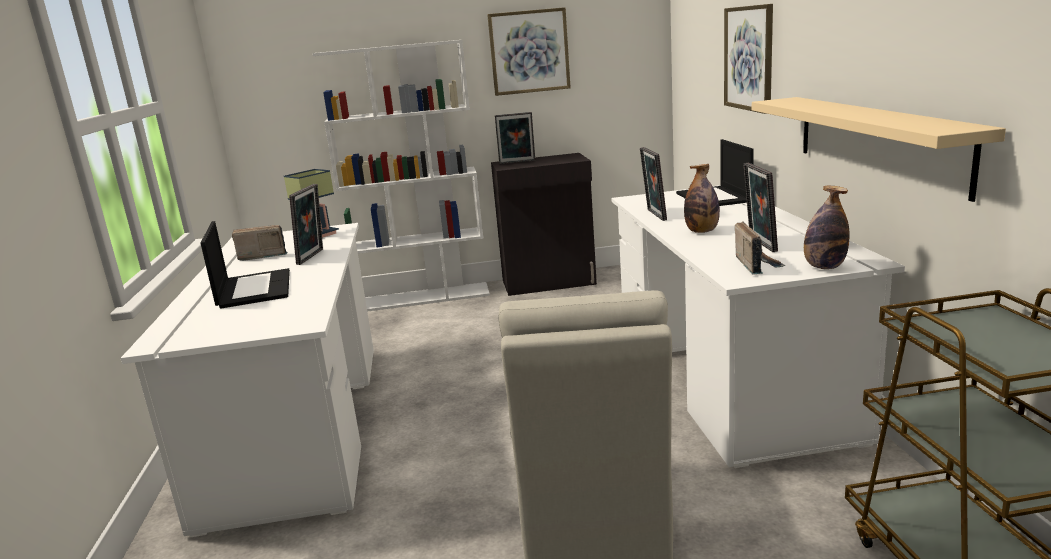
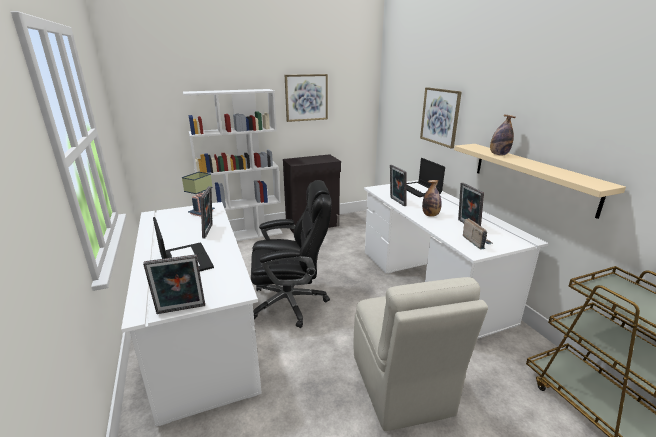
camera: 15 degrees left, 5 degrees up
(262, 256) = (173, 230): radio -> none
(457, 393) = (290, 302): none -> black office chair
(517, 162) = (299, 160): picture frame -> picture frame (181, 310)
(824, 267) = (511, 243): bottle -> bottle (498, 154)

